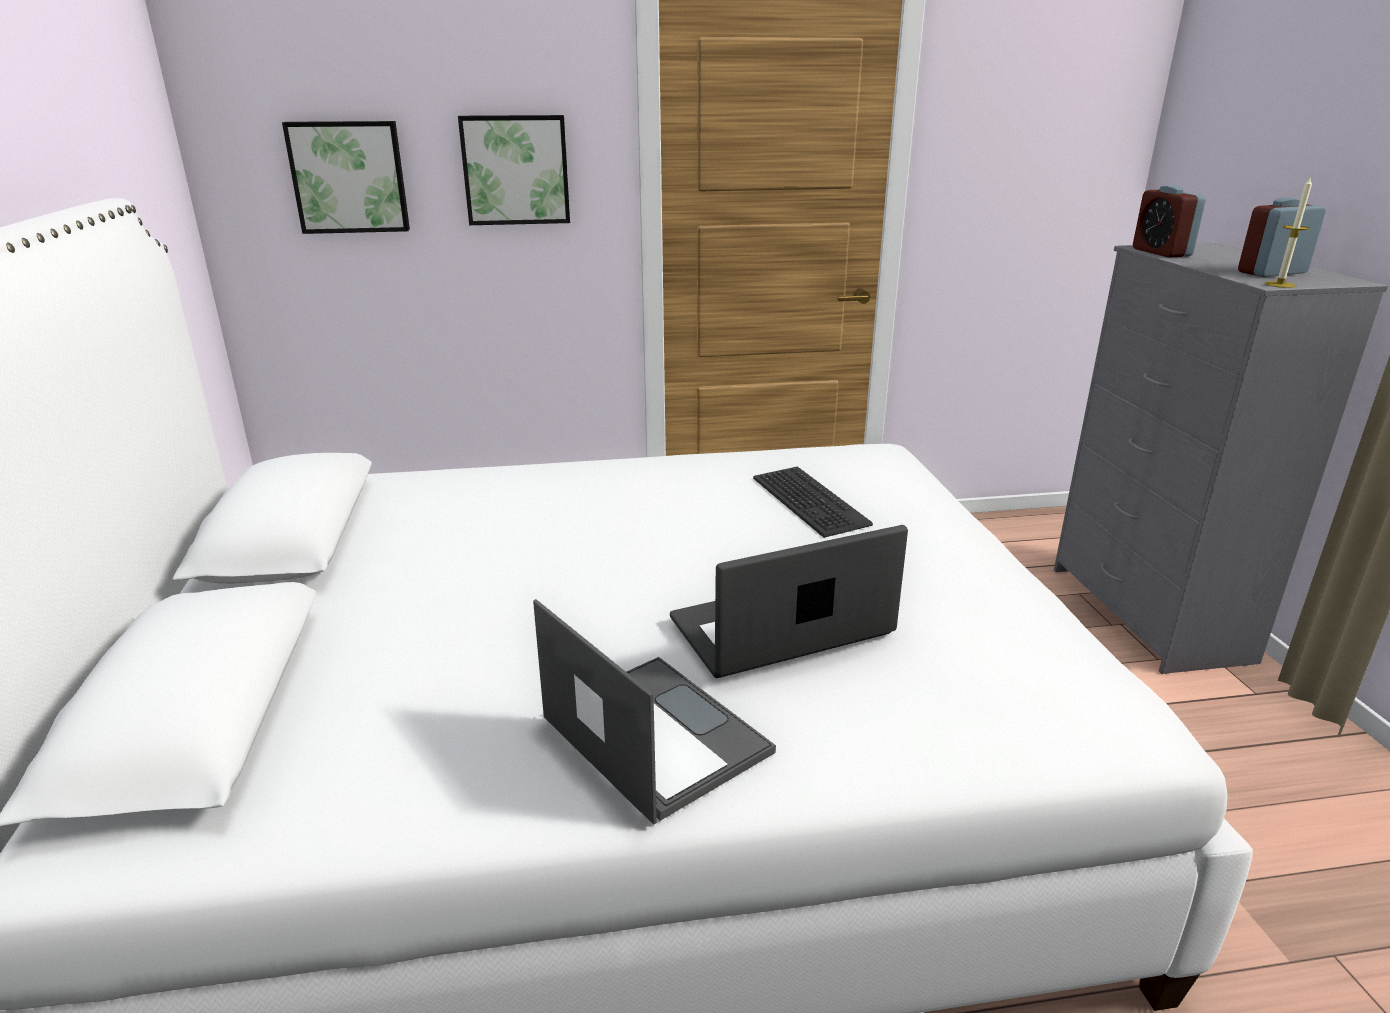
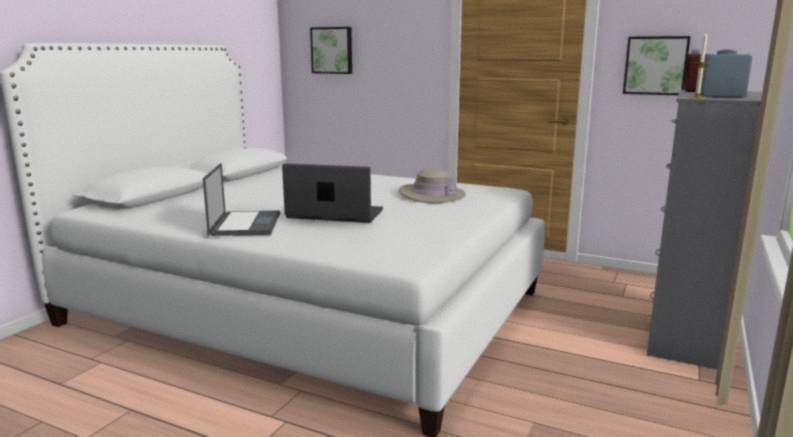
camera: 35 degrees right, 10 degrees down
(516, 170) = (396, 48): picture -> picture (655, 65)
(808, 502) = (431, 195): keyboard -> beige hat

